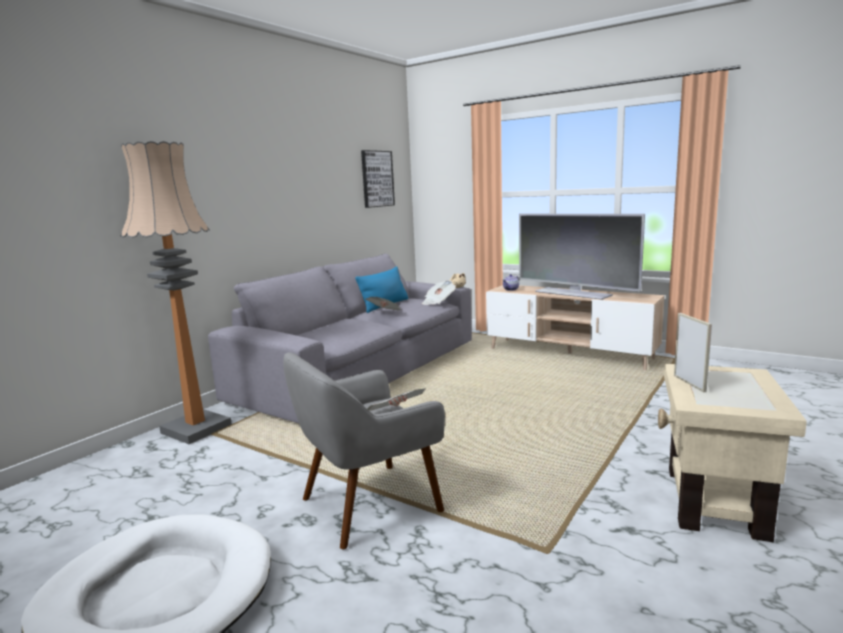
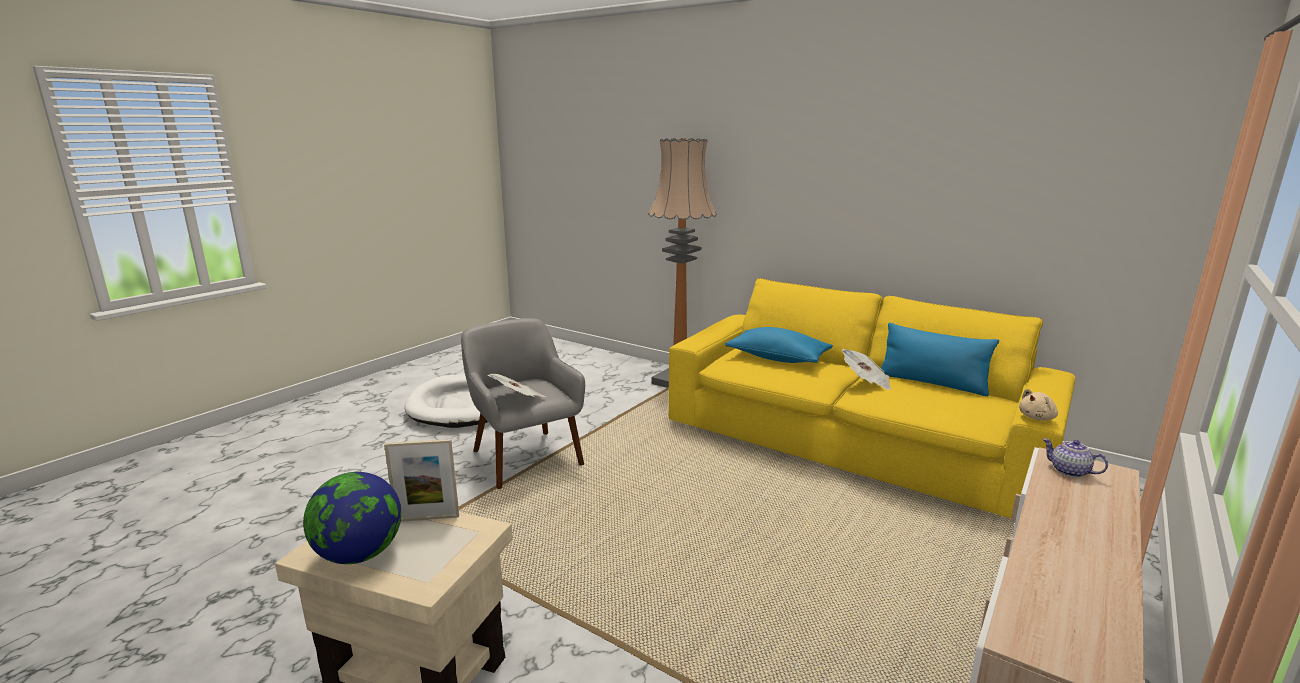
camera: 90 degrees right, 5 degrees up
(325, 330) = (777, 358): none -> blue pillow
(363, 370) = (850, 441): grey sofa -> yellow sofa
(377, 179) = (1090, 188): picture -> none
(438, 302) = (965, 416): newspaper -> none
(573, 293) = (1072, 543): television -> none
(756, 393) = (359, 554): none -> globe

